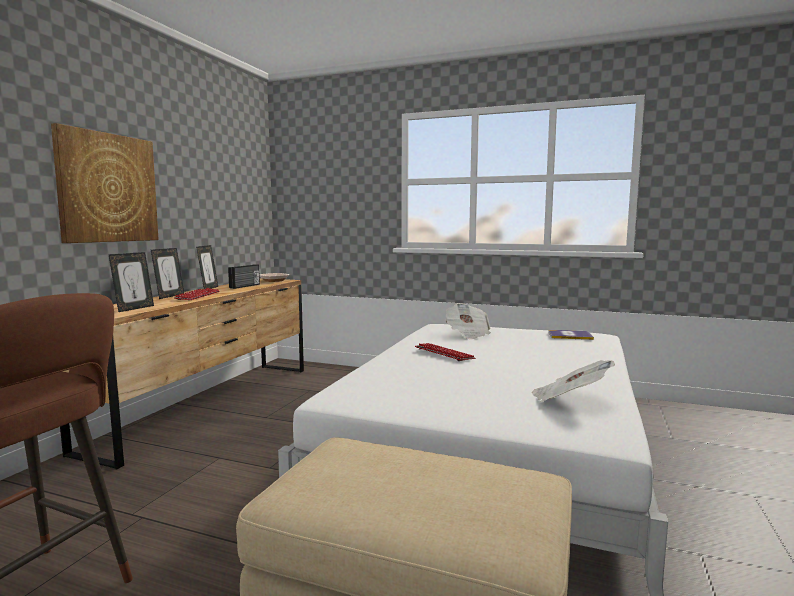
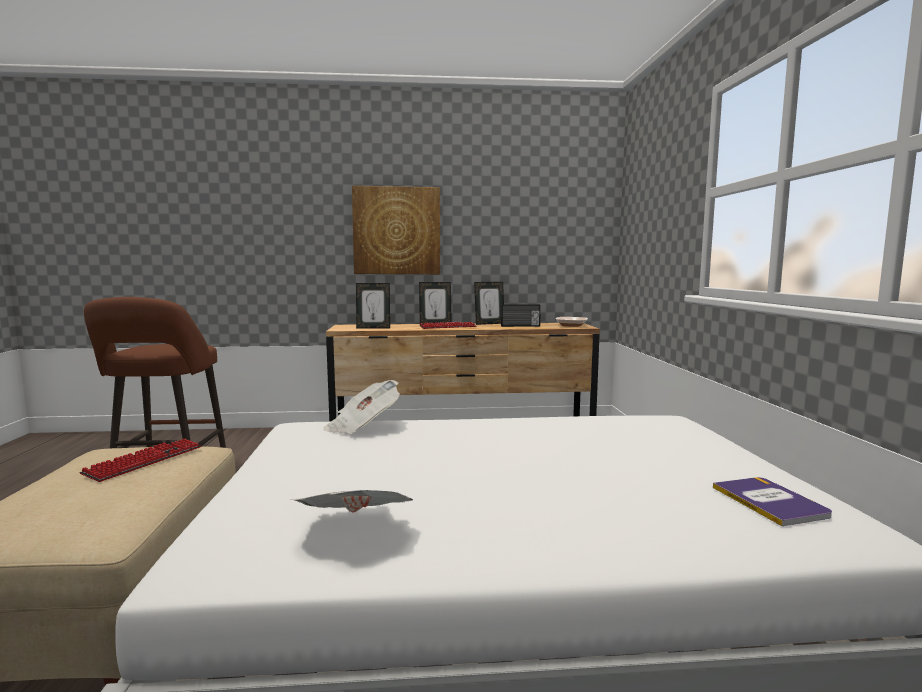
camera: 65 degrees right, 0 degrees up
(443, 353) = (502, 438): keyboard -> keyboard (145, 461)
(467, 333) = (646, 437): newspaper -> newspaper (362, 426)

